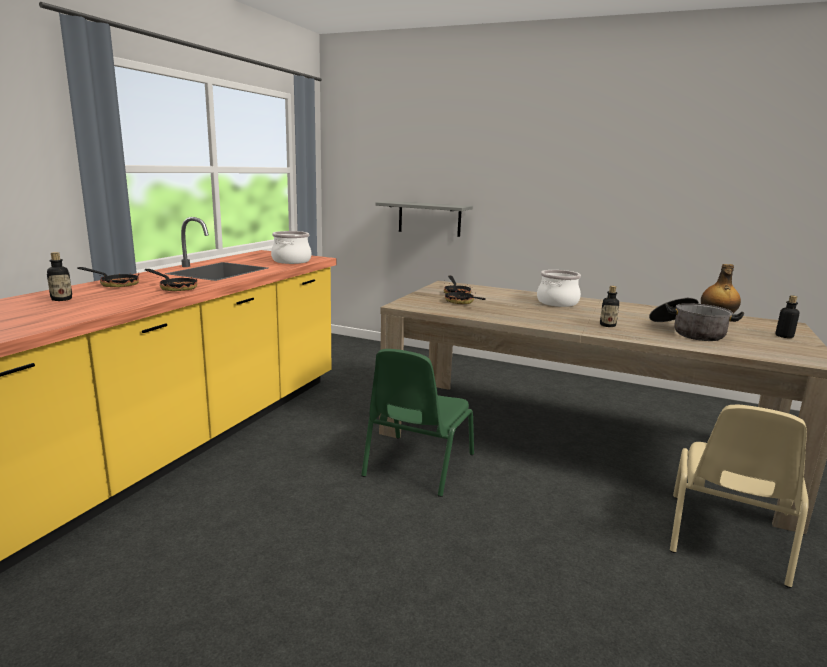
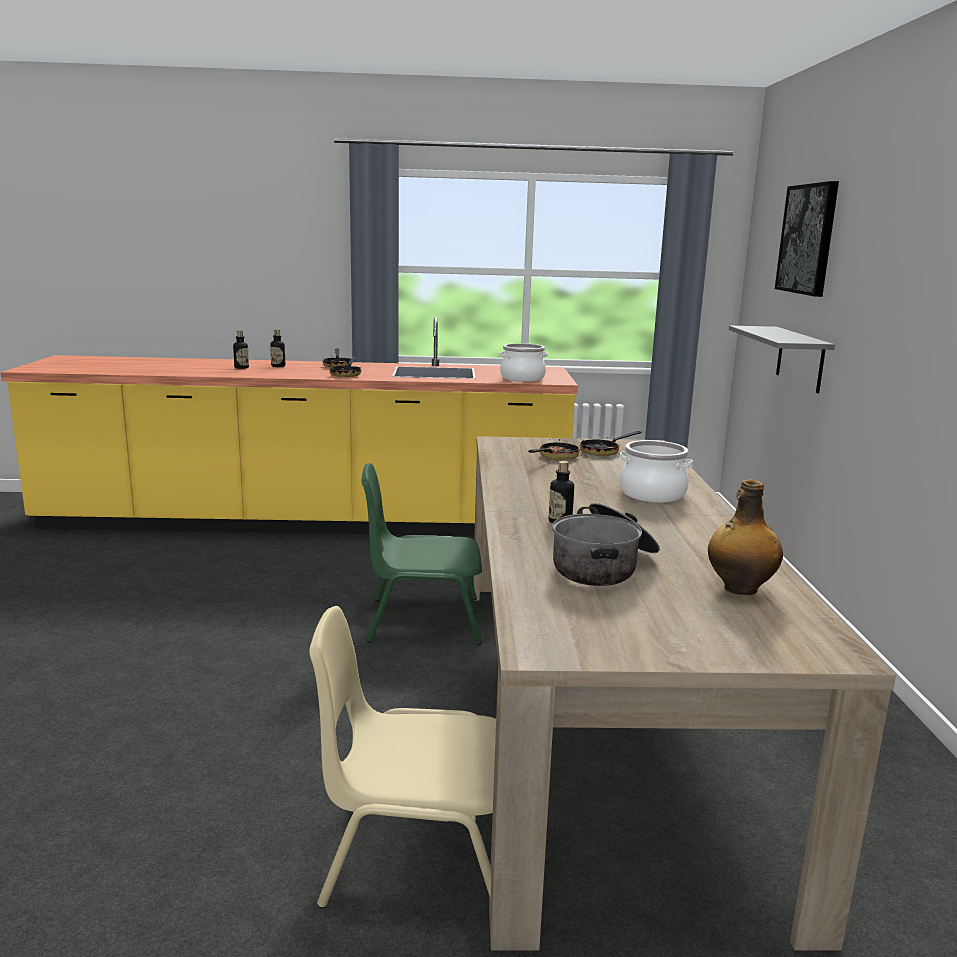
camera: 65 degrees right, 0 degrees up
(420, 143) = (808, 239): none -> picture
(784, 336) = (705, 638): bottle -> bottle (241, 367)

